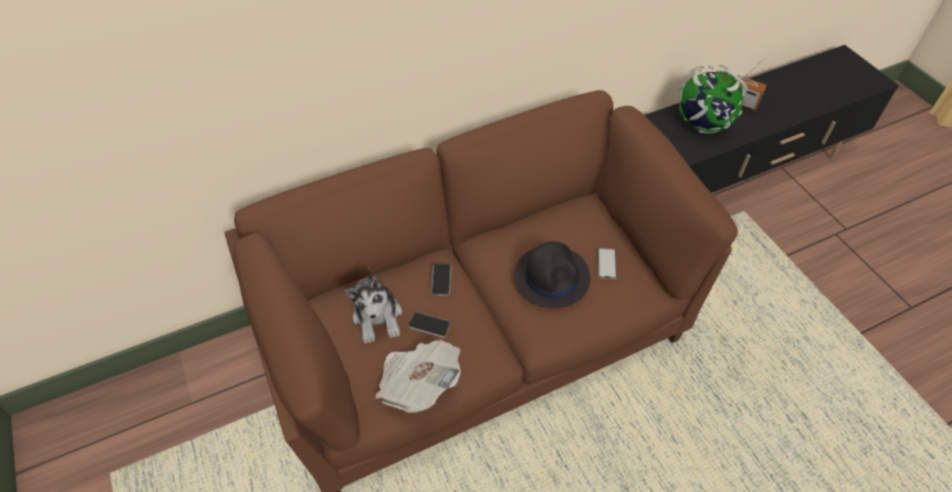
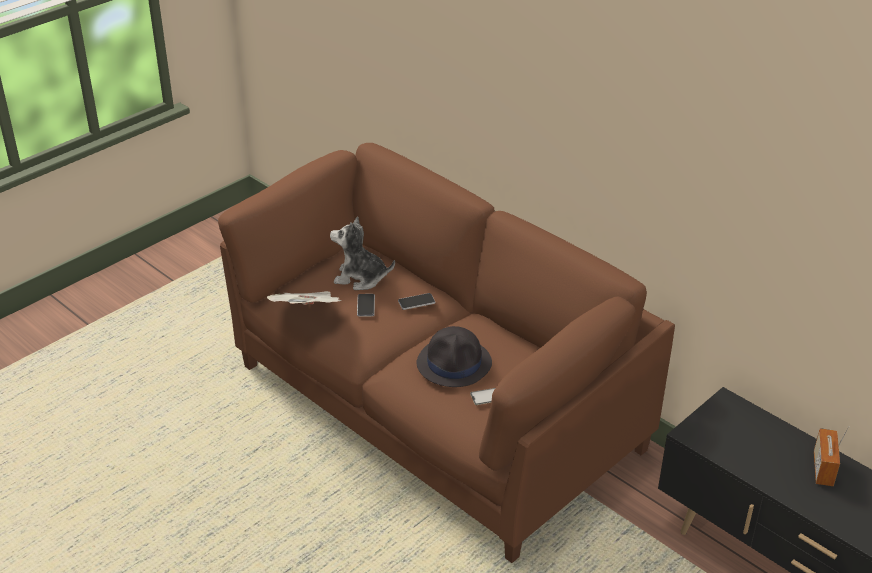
camera: 70 degrees right, 15 degrees down
(378, 317) = (360, 278): plush toy -> plush toy turned 45 degrees clockwise
(702, 124) = (751, 440): globe -> none

